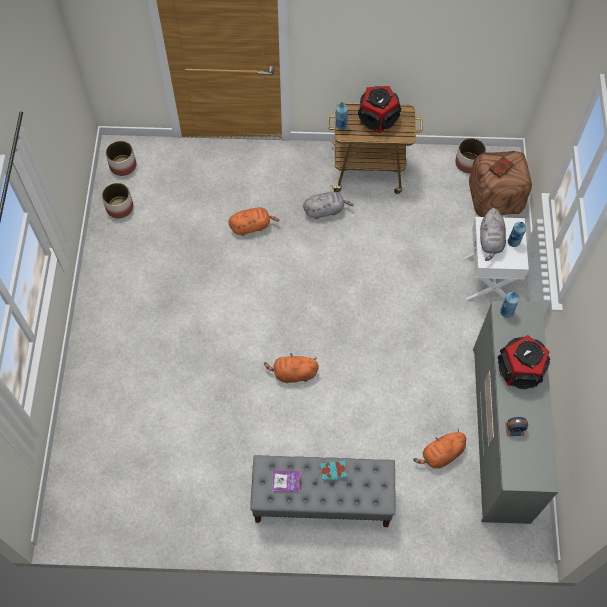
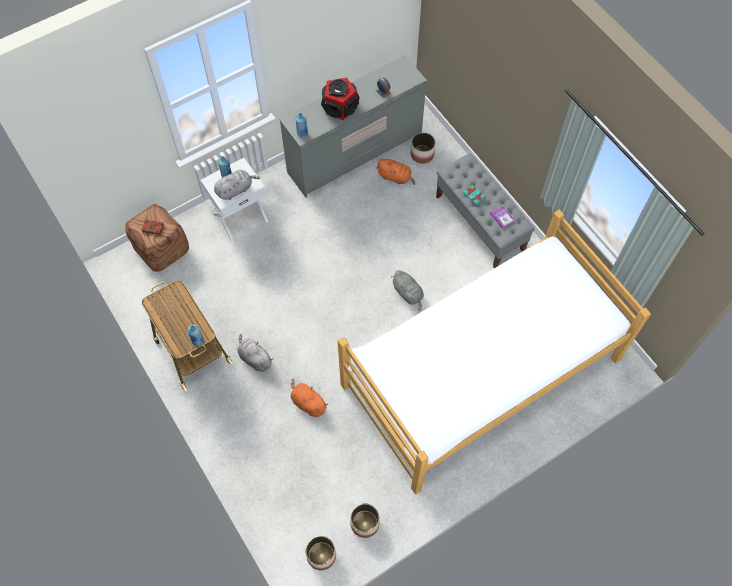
camera: 125 degrees left, 0 degrees up
(164, 382) = (482, 372): none -> bed
(293, 373) = (408, 293): orange plush toy -> grey plush toy
(378, 118) = (171, 318): speaker -> none
(468, 163) = (138, 283): planter -> planter (422, 154)

